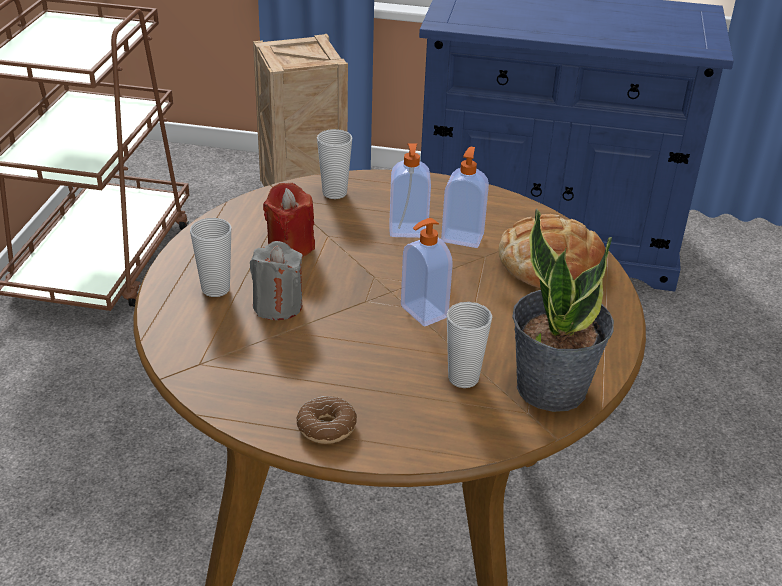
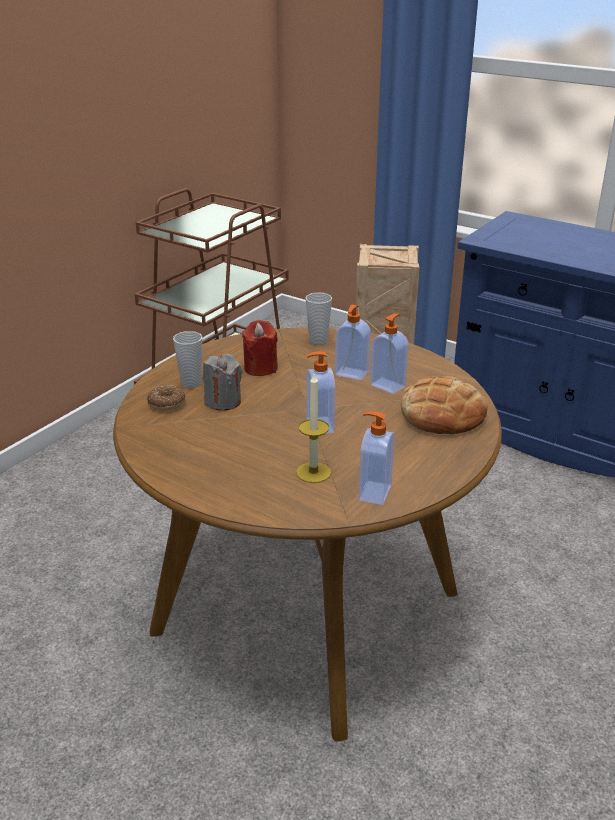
camera: 25 degrees right, 5 degrees down
(326, 427) = (196, 479): donut -> donut (166, 403)
(463, 378) = (313, 472): cup -> candle
(551, 387) = (373, 493): potted plant -> soap dispenser

